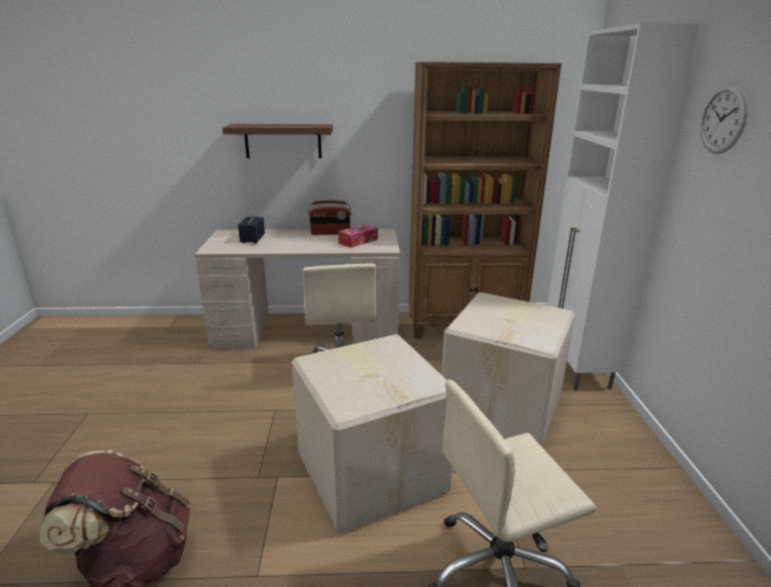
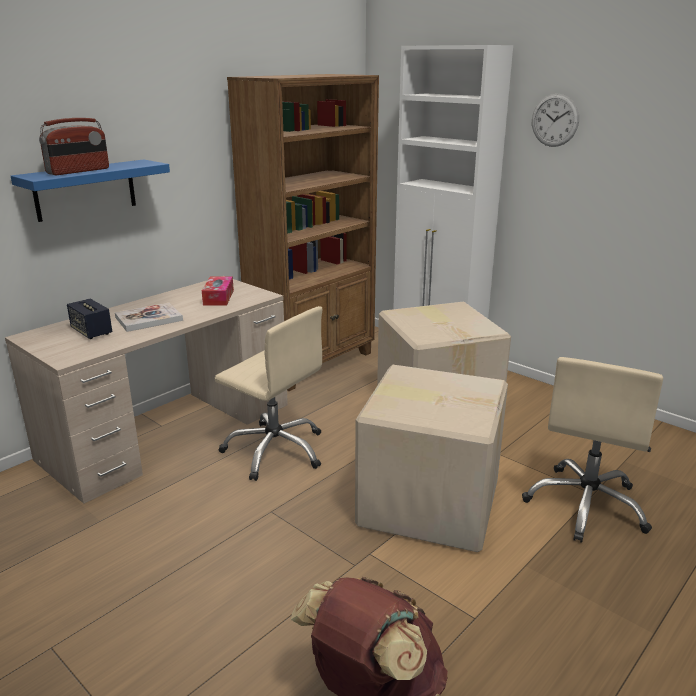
camera: 45 degrees left, 0 degrees up
(283, 141) = (85, 190): brown shelf -> blue shelf
(293, 241) = (149, 319): none -> book
(330, 233) = (168, 299): radio -> radio (78, 171)

